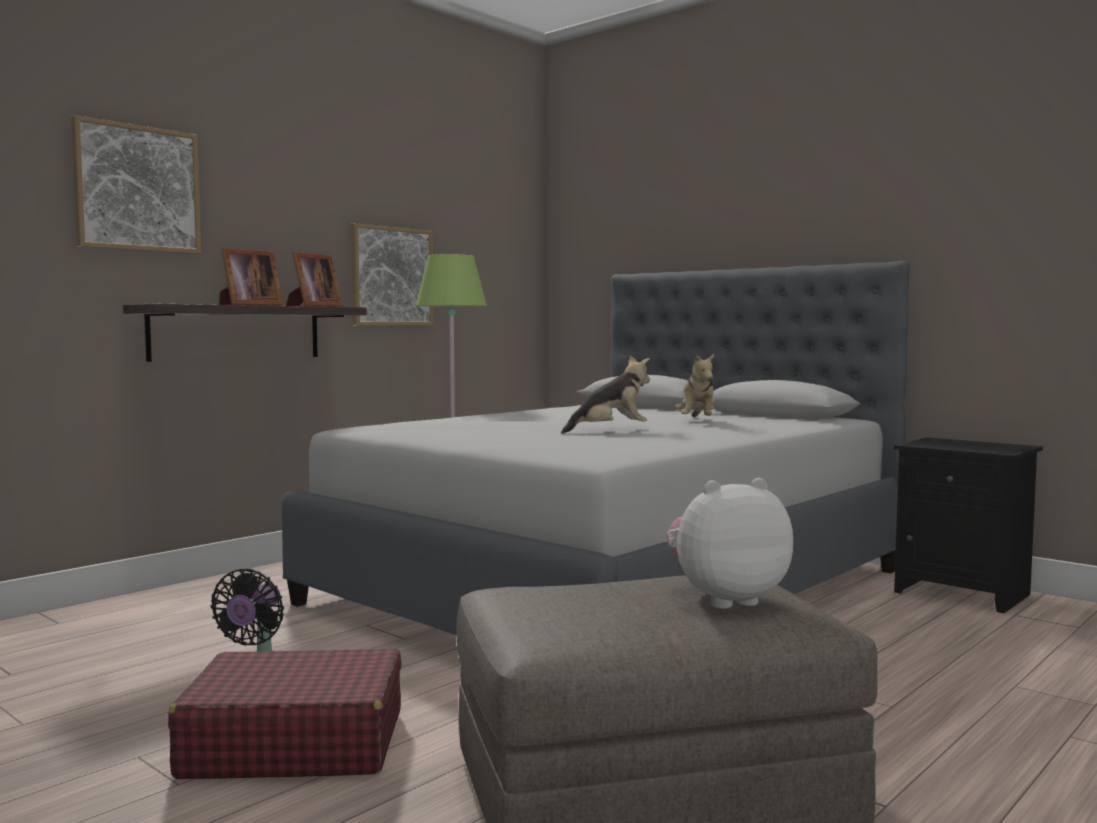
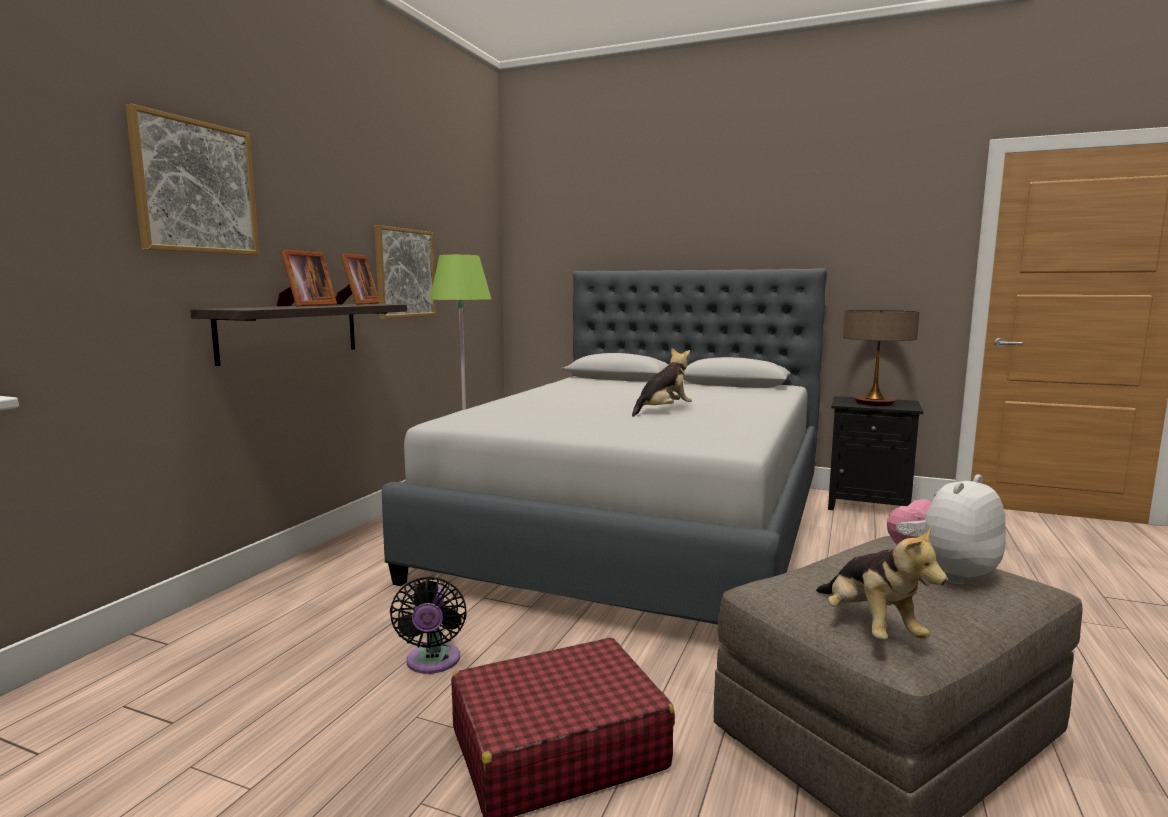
camera: 20 degrees left, 5 degrees up
(697, 421) = (699, 395): plush toy -> plush toy (869, 627)
(964, 445) = (874, 403): none -> table lamp

